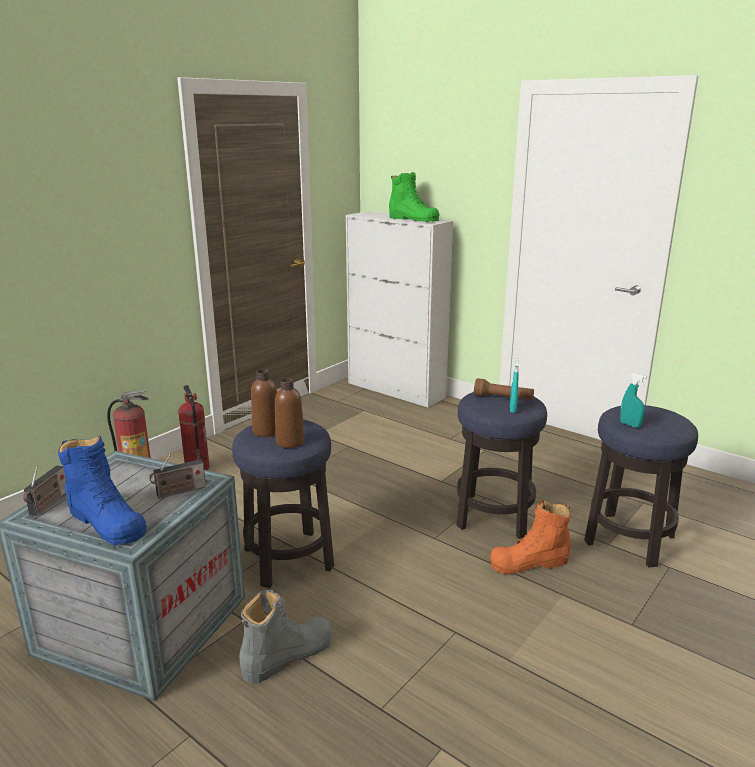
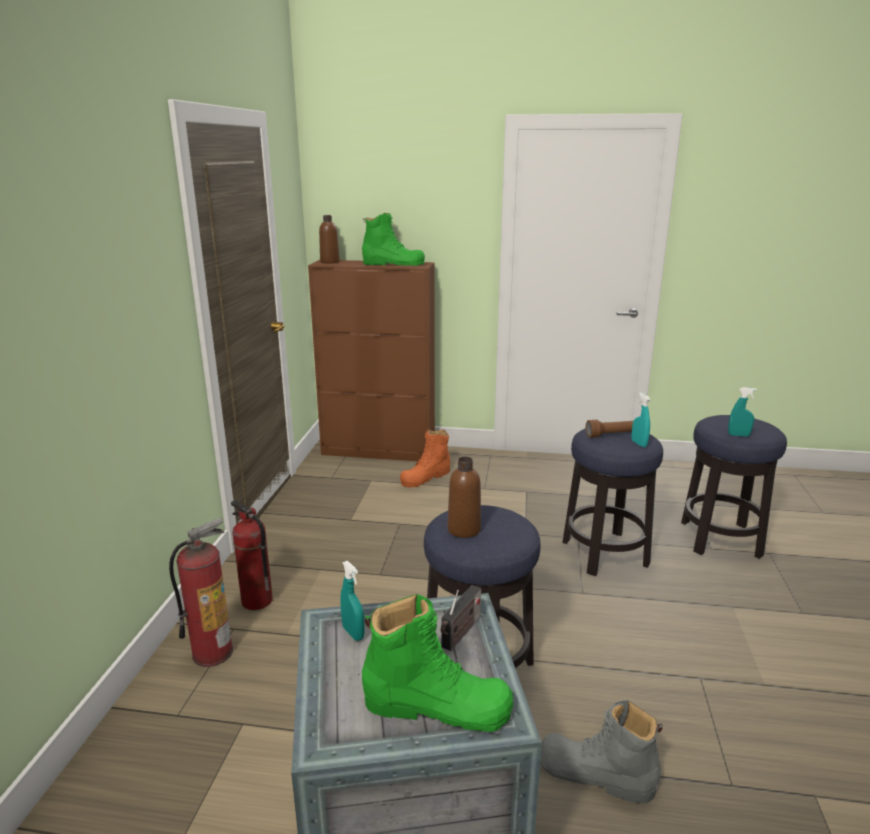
camera: 30 degrees left, 0 degrees up
(48, 504) = (325, 714): radio -> none
(107, 522) = (437, 706): blue boot -> green boot
(122, 471) = (353, 633): none -> turquoise spray bottle
(287, 655) = (596, 775): grey boot -> grey boot turned 90 degrees counterclockwise
(290, 442) = (506, 534): brown bottle -> brown bottle (330, 262)
(396, 390) = (379, 451): white cabinet -> brown cabinet
(529, 562) = (678, 587): orange boot -> orange boot (426, 477)

